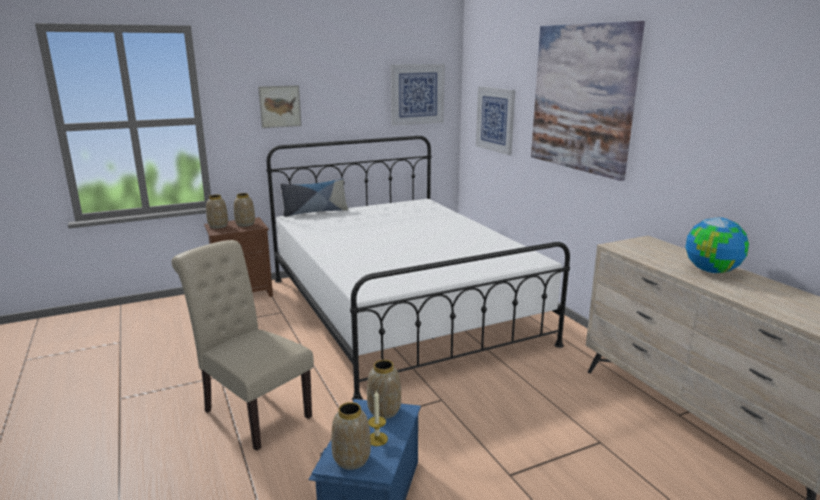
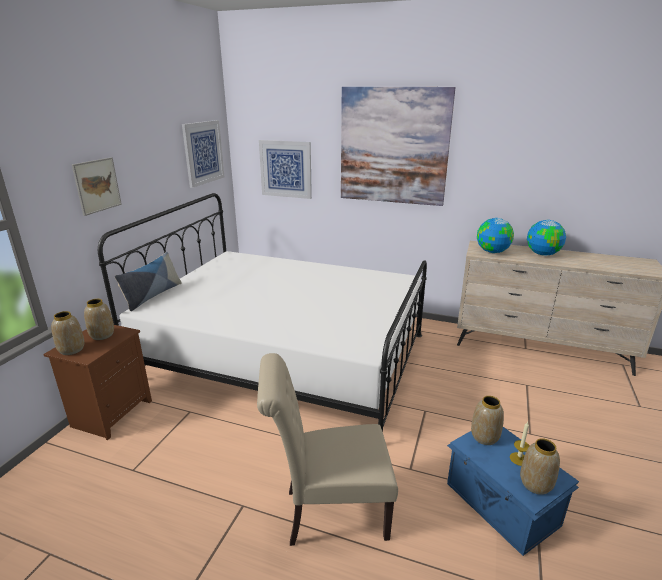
camera: 45 degrees left, 5 degrees up
(642, 250) = (492, 251): none -> globe

